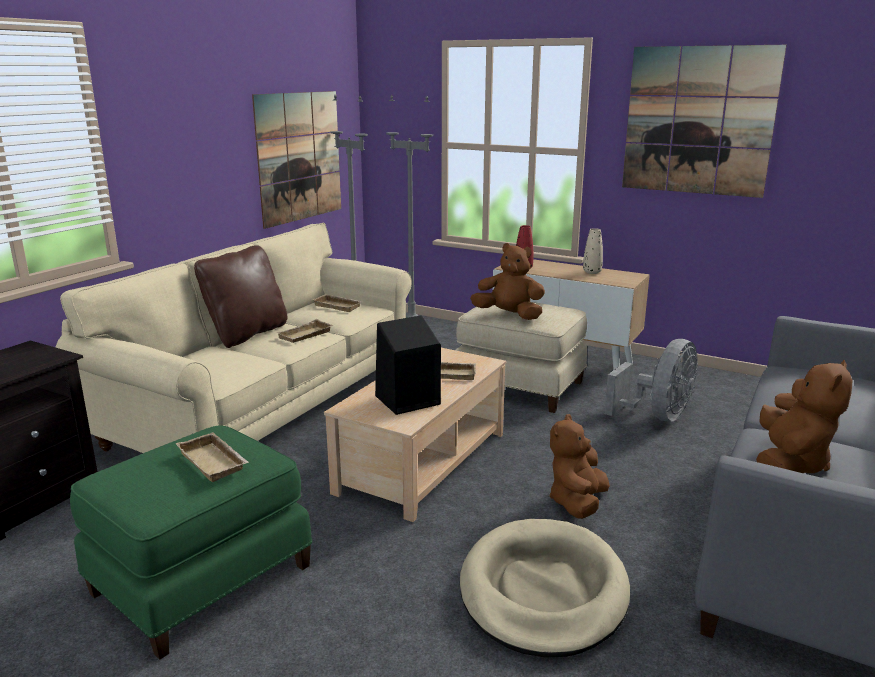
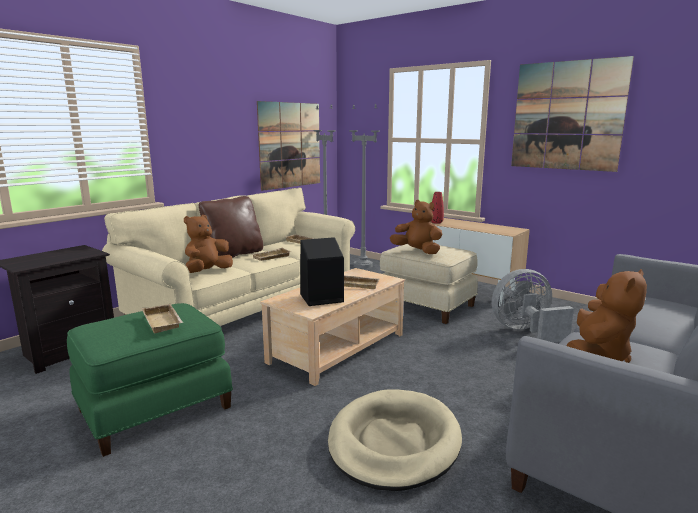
camera: 10 degrees right, 5 degrees down
(577, 503) = (442, 384): brown plush toy -> brown plush toy (207, 272)
(592, 272) = (486, 226): beige vase -> none
(658, 416) = (525, 331): grey fan -> grey fan turned 150 degrees counterclockwise

